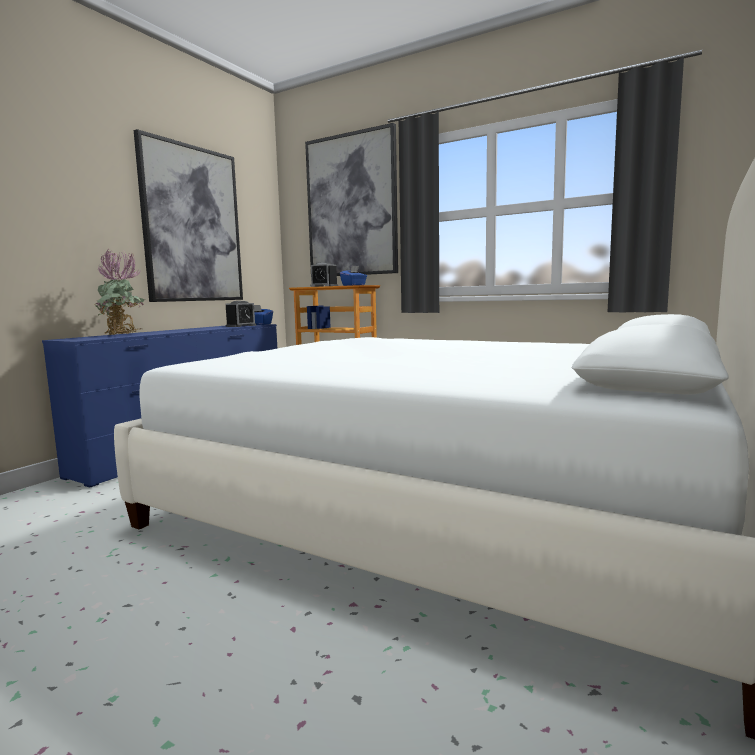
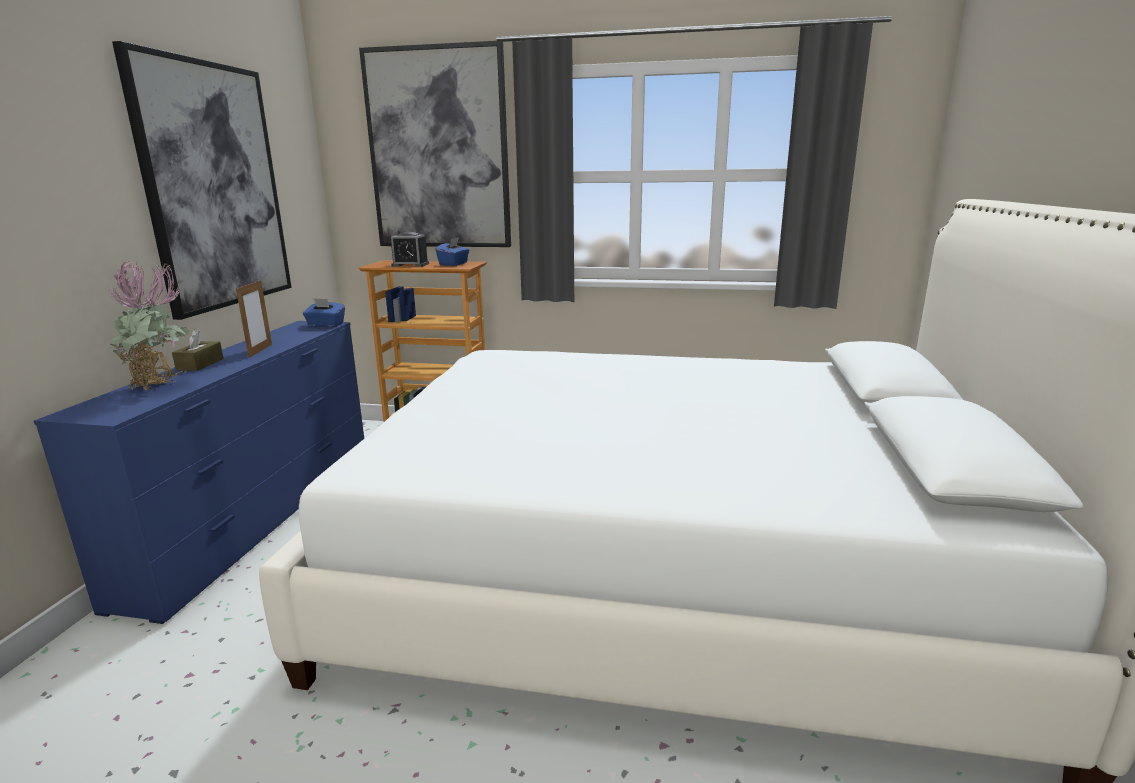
camera: 20 degrees left, 10 degrees up
(159, 331) = (200, 364): none -> brown tissue box
(201, 329) = (260, 350): none -> picture frame
(241, 326) = (307, 333): alarm clock -> none

